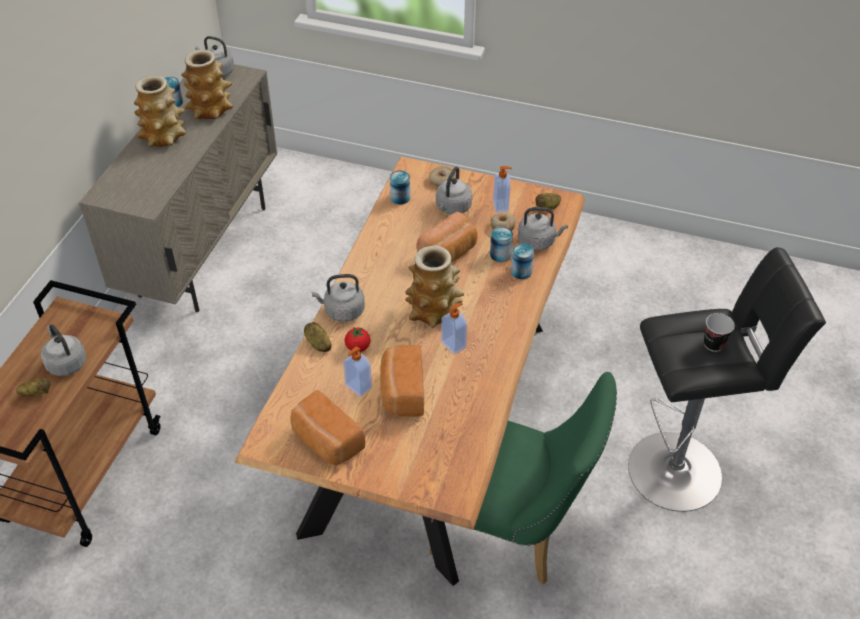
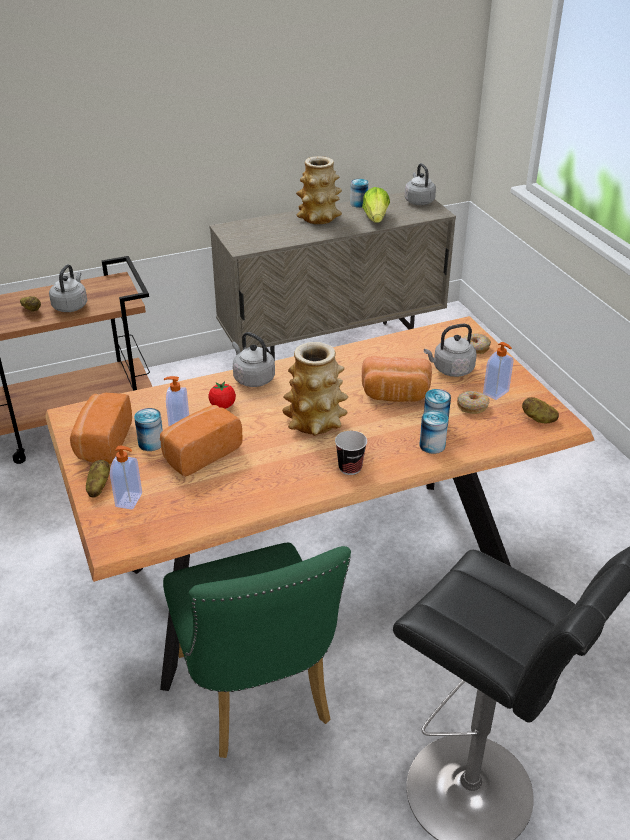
camera: 50 degrees right, 10 degrees down
(210, 109) = (376, 218): vase -> lettuce
(318, 344) = (202, 385): potato -> potato (98, 487)
(400, 197) = (420, 339): can -> can (151, 443)
(454, 344) = (290, 453): soap dispenser -> soap dispenser (130, 500)
(538, 241) = (485, 436): grey kettle -> none
(713, 344) = (506, 619): cup -> cup (350, 468)

